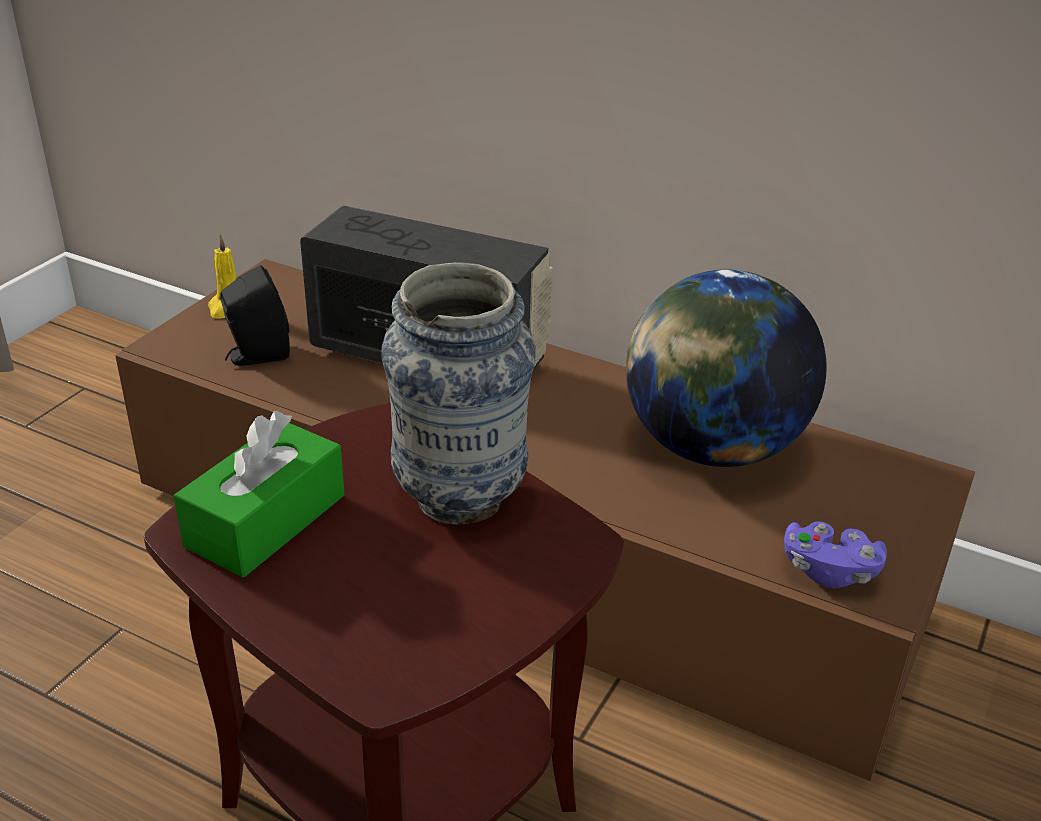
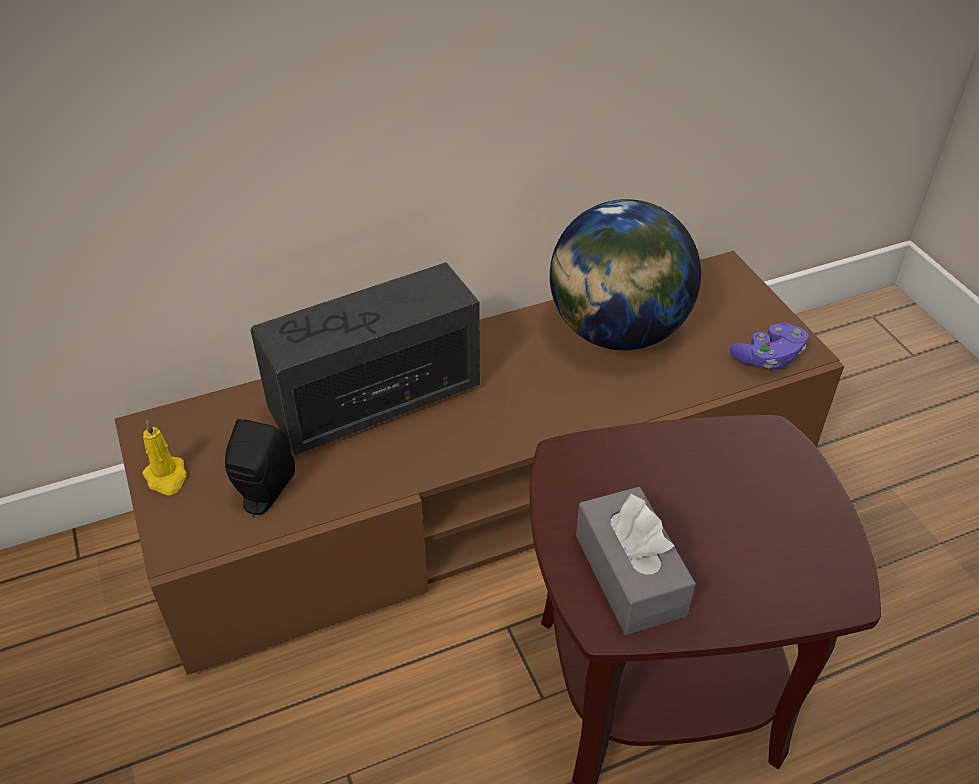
camera: 50 degrees left, 10 degrees up
(266, 521) = (629, 575): green tissue box -> grey tissue box
(459, 498) = (684, 465): vase -> none

